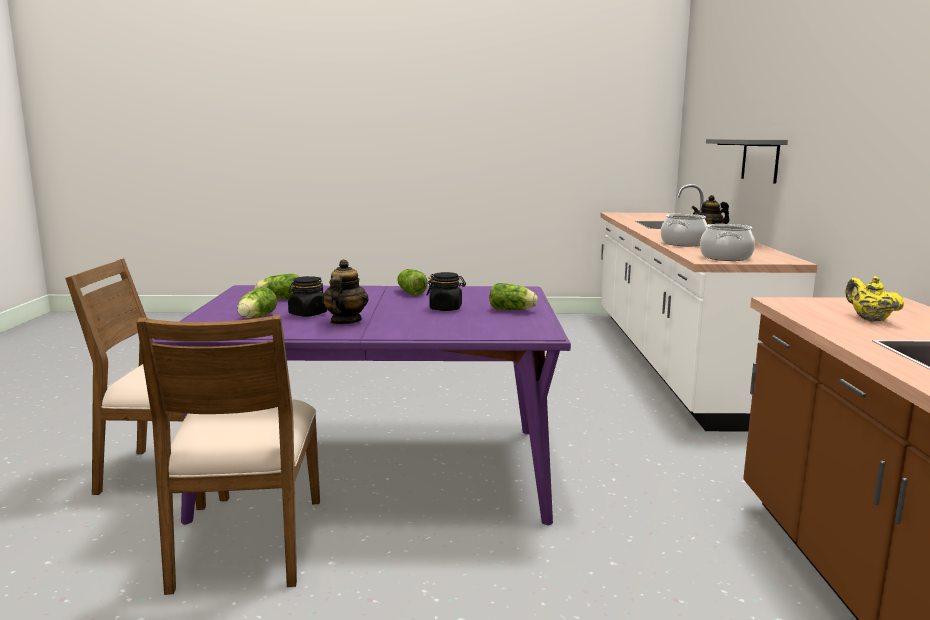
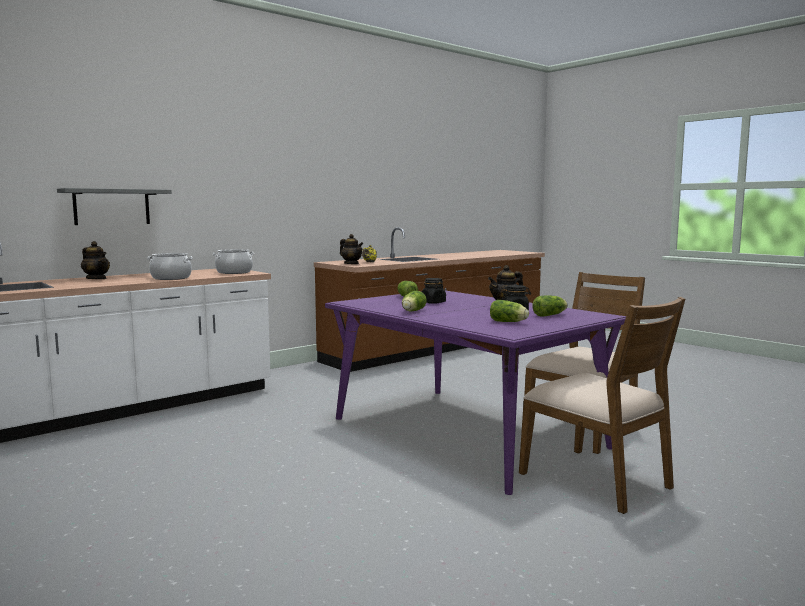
camera: 130 degrees left, 5 degrees down
(825, 304) = (351, 264): none -> teapot

